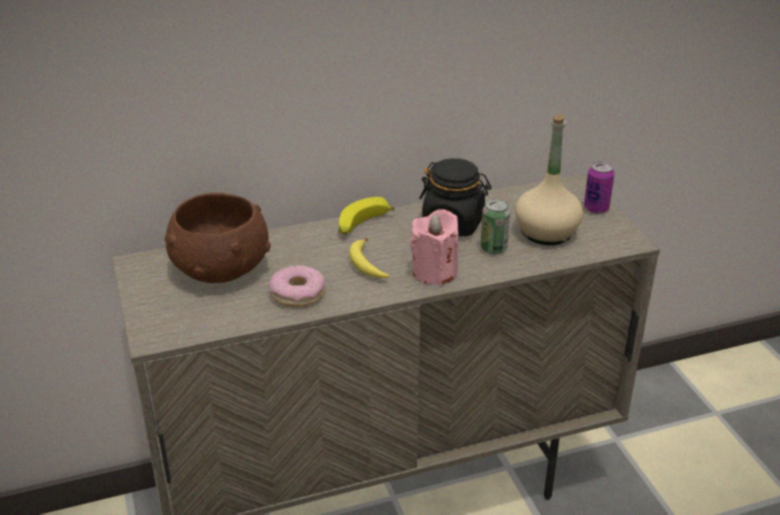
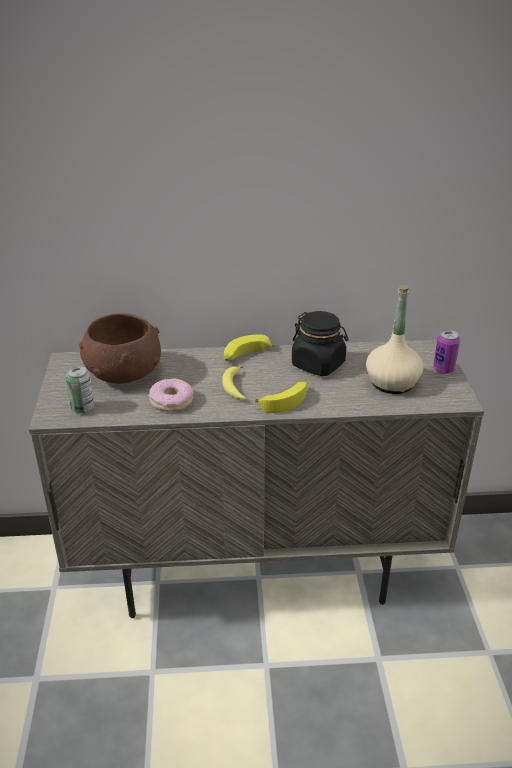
camera: 15 degrees right, 0 degrees up
(434, 272) = (285, 400): pink candle -> banana
(493, 248) = (341, 389): can -> can (83, 408)

